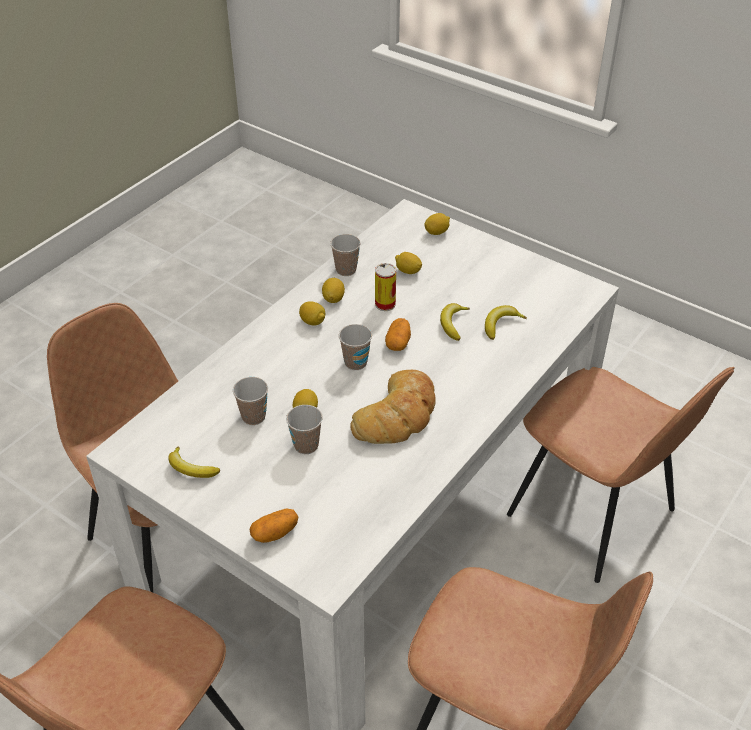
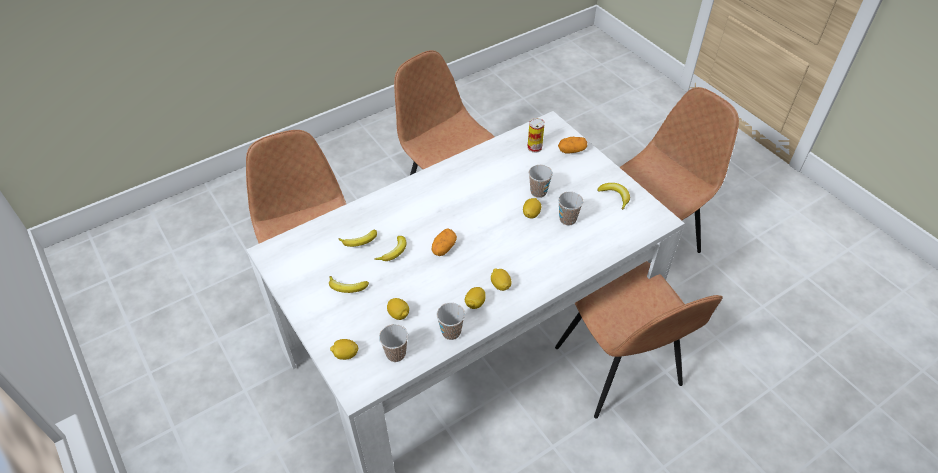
camera: 160 degrees left, 5 degrees up
(355, 363) = (482, 240): cup -> cup (396, 354)
(385, 304) = (435, 285): can -> can (534, 147)
(398, 415) = (471, 196): bread -> none
(478, 280) = (347, 288): none -> banana

